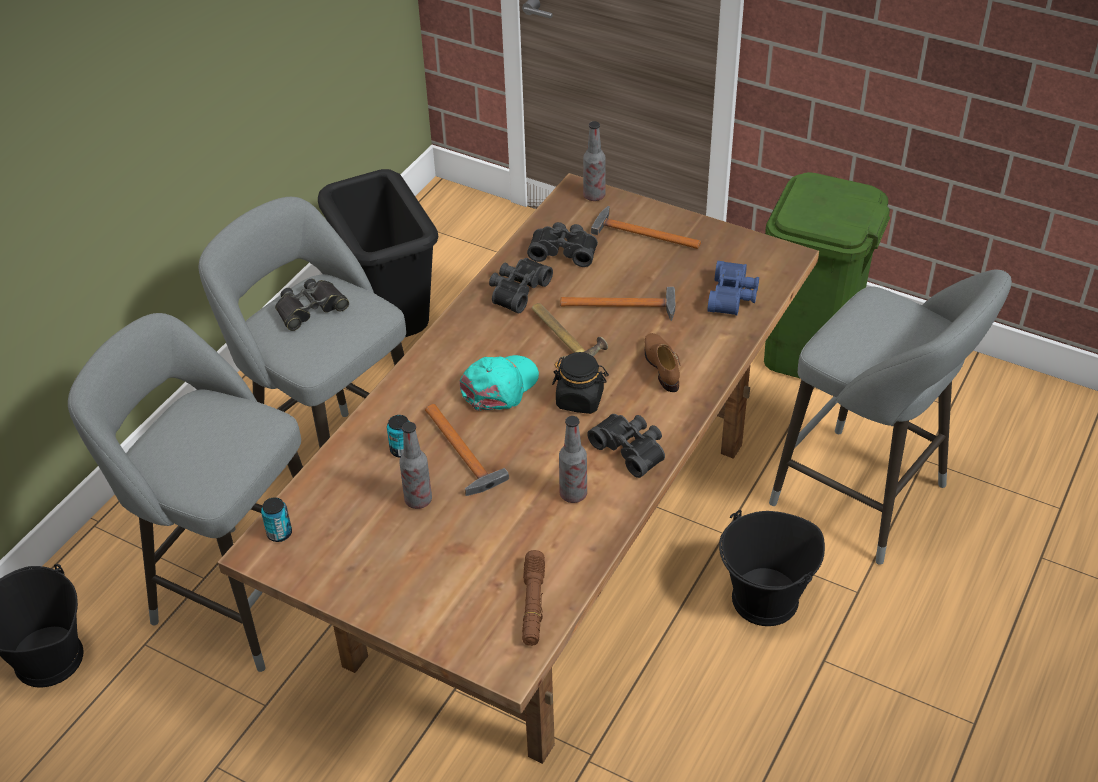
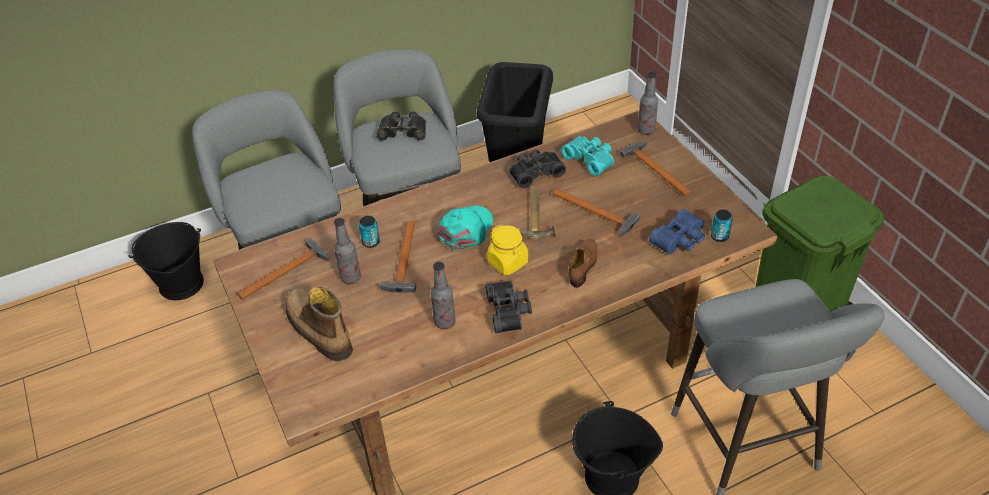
camera: 35 degrees right, 0 degrees up
(279, 533) = (258, 259): can -> can (719, 236)
(331, 530) = (286, 271): none -> hammer
(437, 575) = (317, 331): none -> boot
(500, 386) = (466, 230): turquoise cap -> turquoise cap turned 45 degrees counterclockwise
(533, 604) = (353, 380): brown flashlight -> none
(564, 251) = (590, 159): black binoculars -> turquoise binoculars
(580, 399) = (508, 262): black jar -> yellow jar

